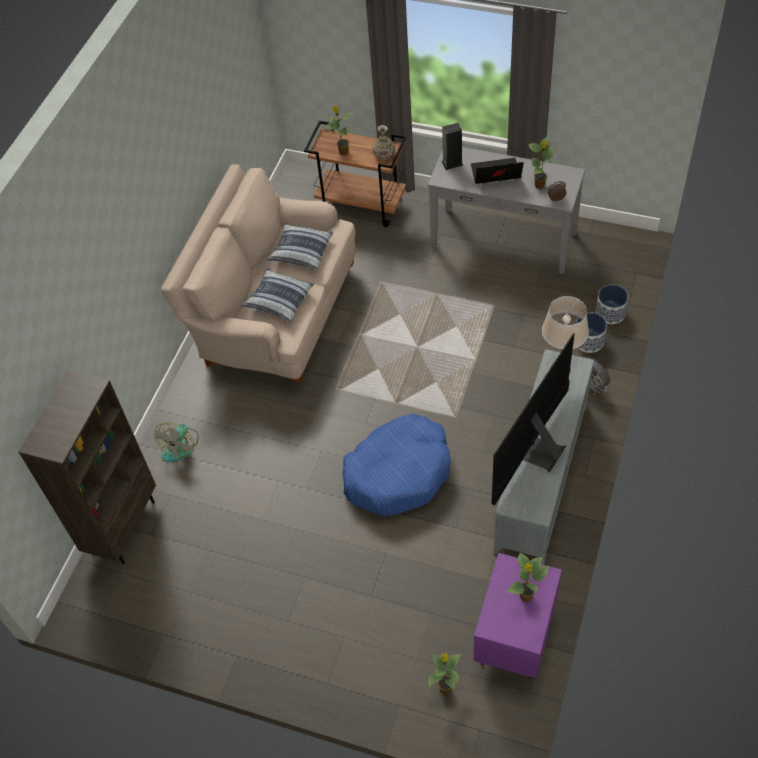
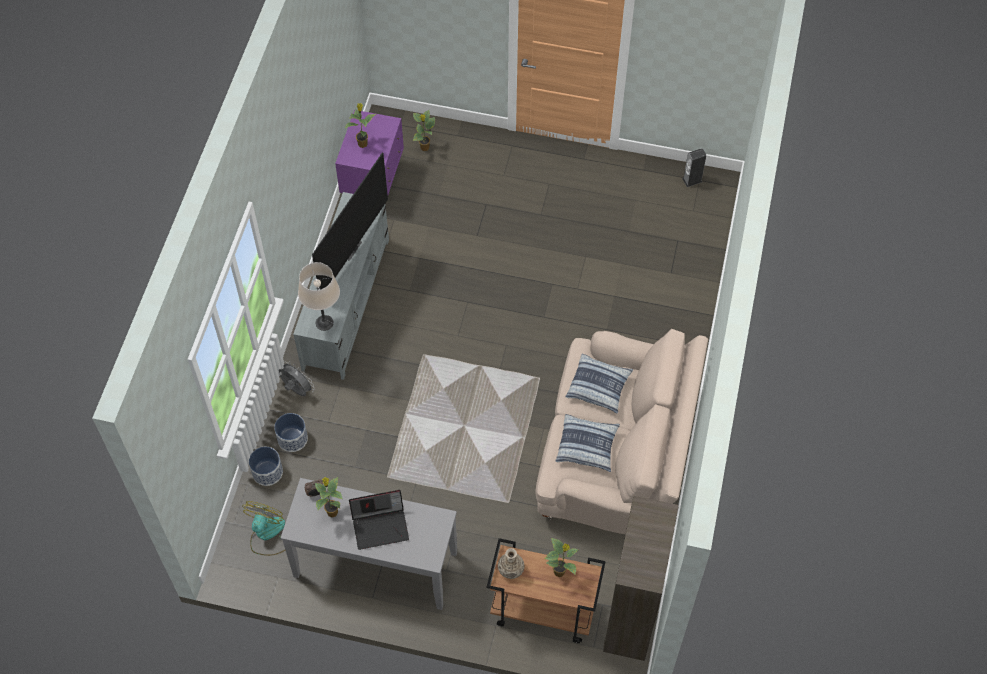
camera: 170 degrees right, 5 degrees up
(123, 527) = (703, 245): brown bookcase -> brown bookcase (631, 623)
(180, 446) = (674, 316): fan -> fan (267, 534)
(398, 473) = (472, 301): blue dog bed -> none
(452, 163) = (430, 542): speaker -> speaker (692, 180)

